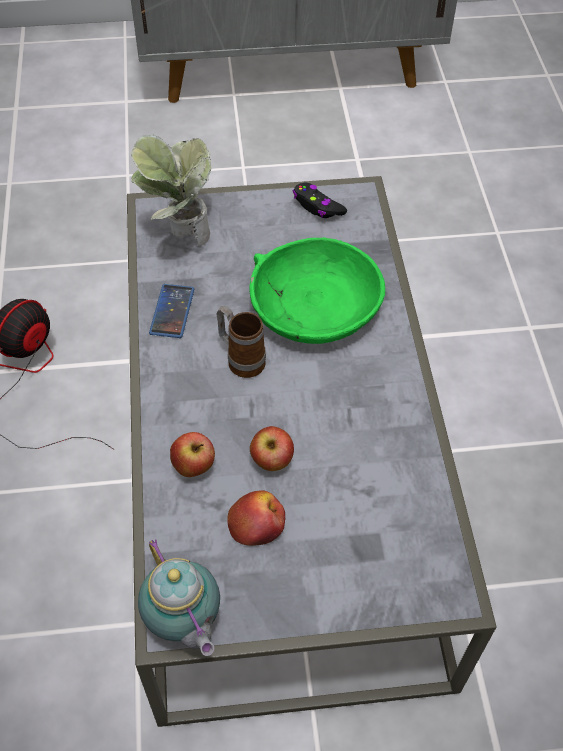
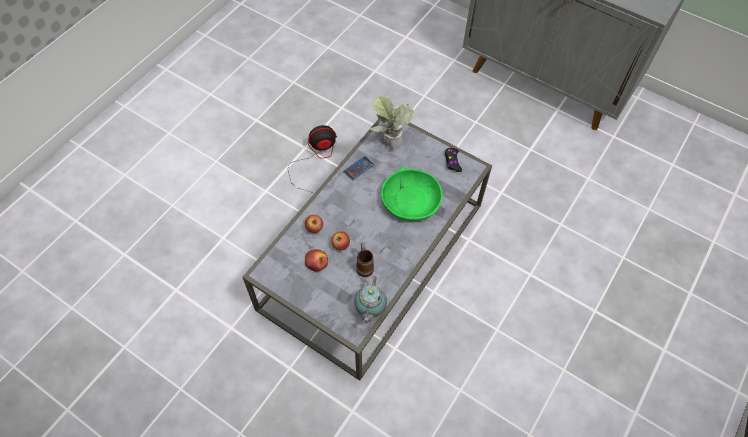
camera: 40 degrees right, 5 degrees up
(184, 622) = (266, 275): teapot -> teapot (369, 311)
(241, 359) = (365, 202): mug -> mug (364, 266)

